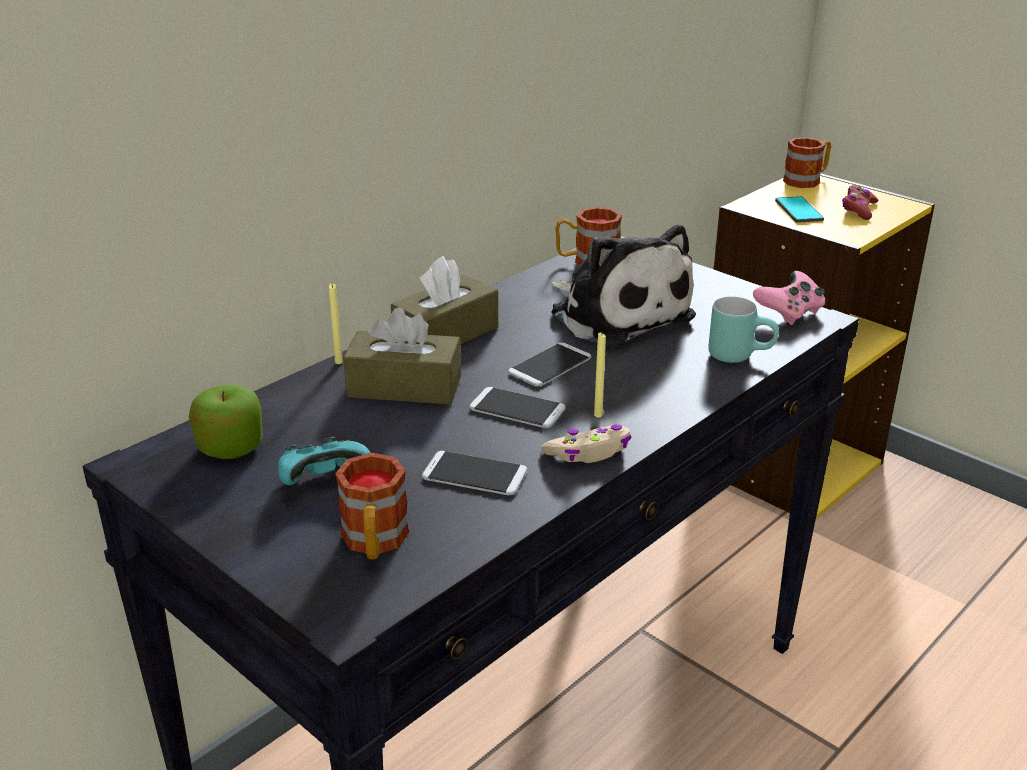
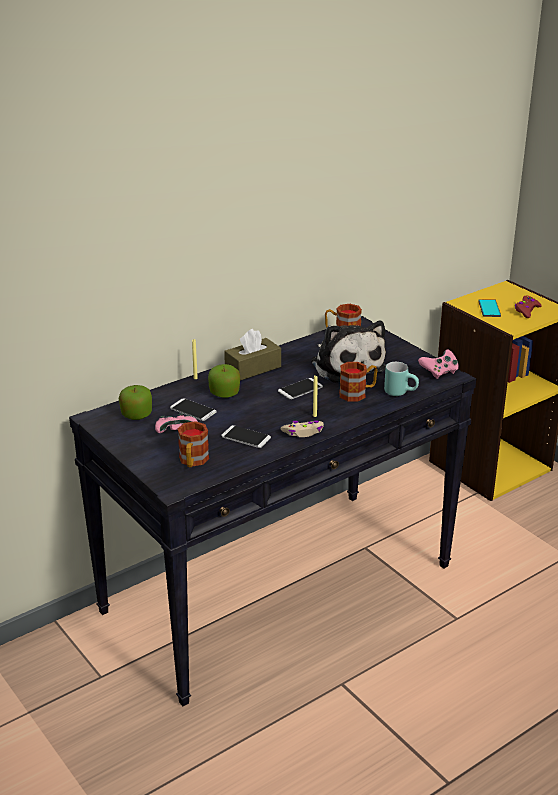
camera: 10 degrees right, 0 degrees up
(324, 480) = (176, 433): turquoise game controller -> pink game controller
(404, 387) = (224, 393): brown tissue box -> apple
(517, 409) = (276, 409): phone -> phone (193, 410)
(807, 180) = (506, 288): mug -> mug (358, 393)

